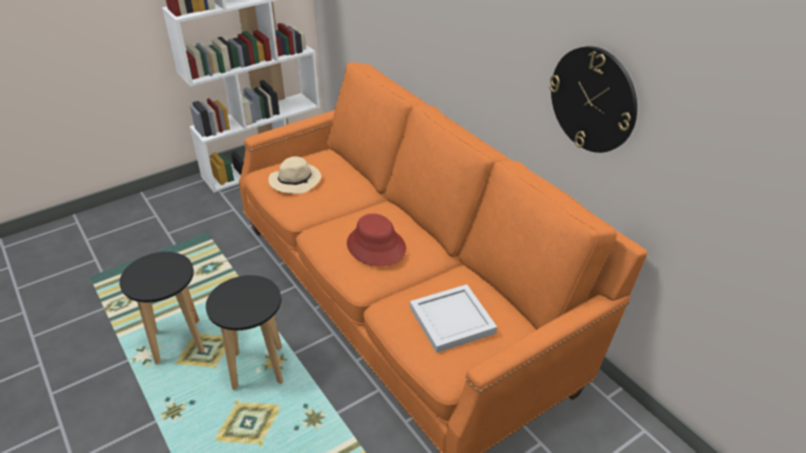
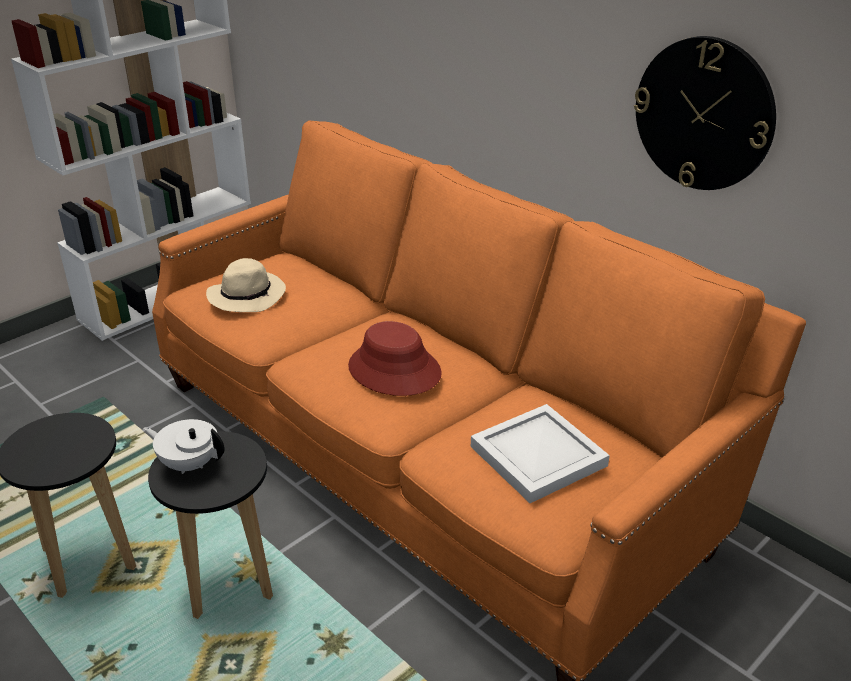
camera: 10 degrees left, 5 degrees down
(233, 296) = (189, 463): none -> white teapot

